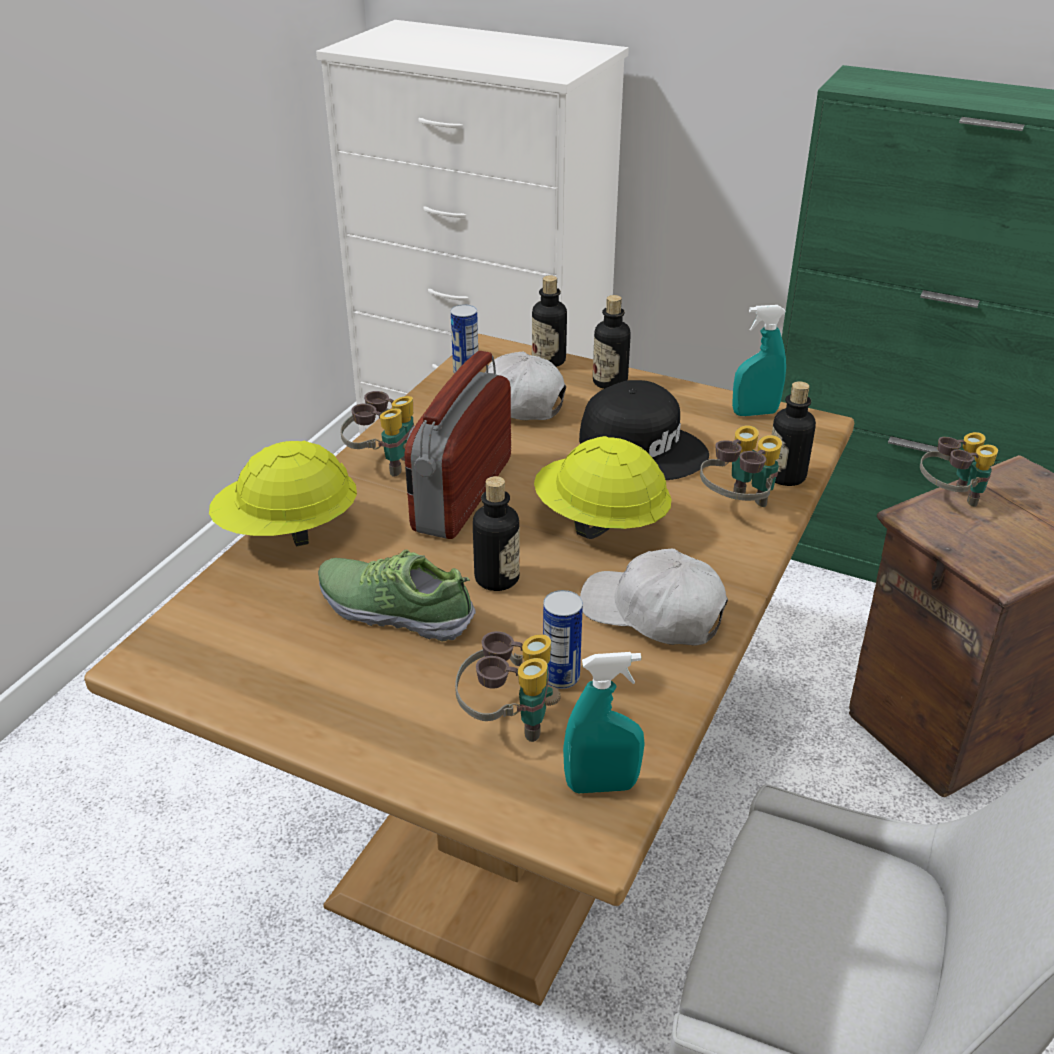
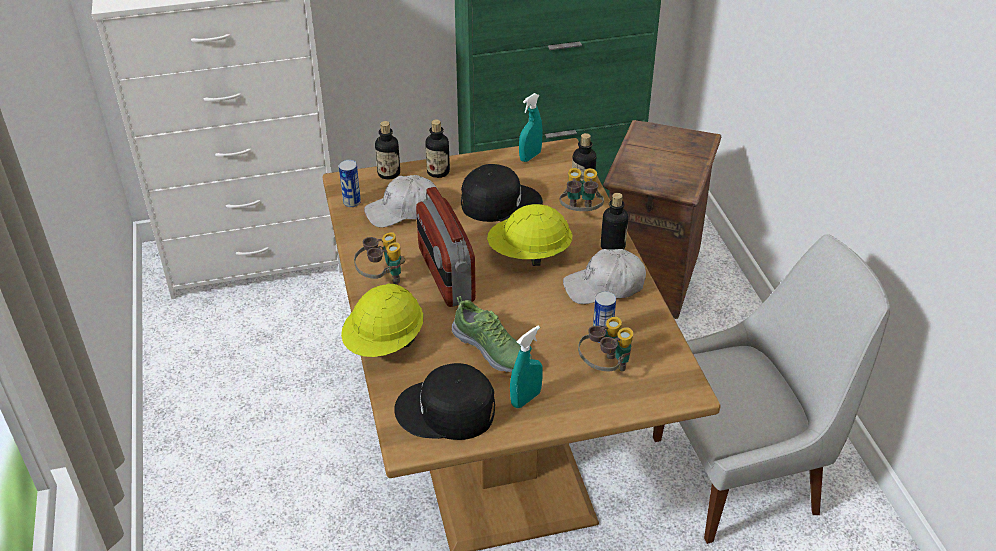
camera: 40 degrees left, 5 degrees up
(239, 649) = (446, 411): none -> black cap
(395, 609) = (492, 350): shoe -> shoe turned 120 degrees counterclockwise
(497, 578) = (518, 308): bottle -> bottle (612, 247)
(601, 785) = (670, 371): turquoise spray bottle -> turquoise spray bottle (526, 399)
(950, 499) = (628, 160): binoculars -> none

